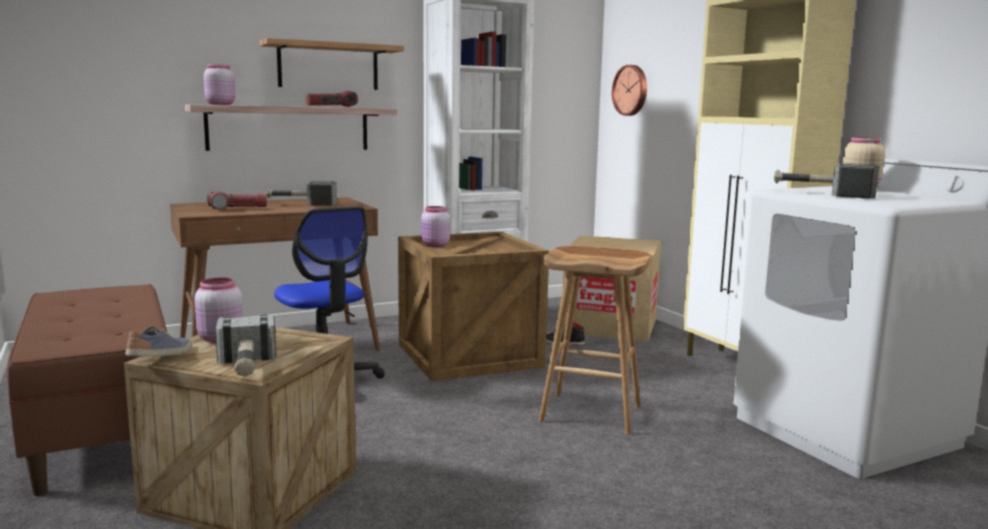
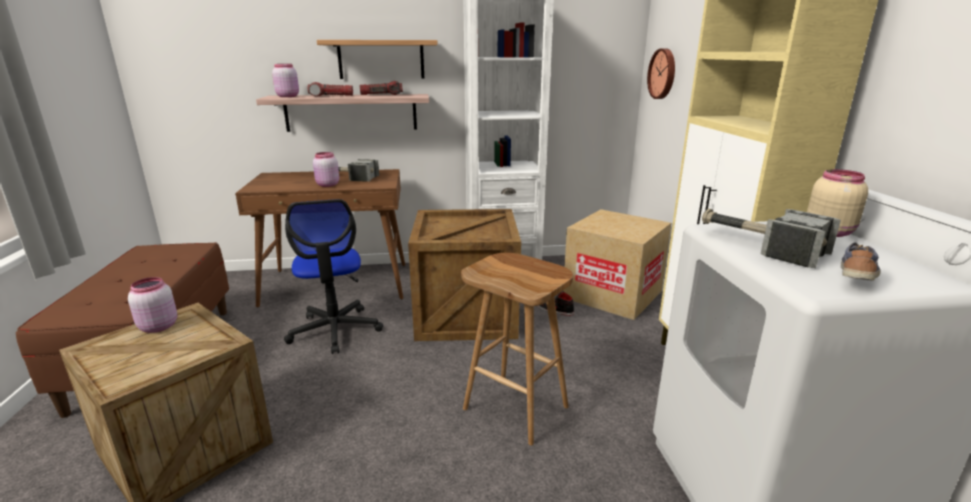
camera: 20 degrees right, 10 degrees up
(162, 357) = (90, 347): shoe -> shoe (857, 278)
(237, 208) = (293, 182): flashlight -> flashlight (331, 96)
(246, 367) = (124, 373): hammer -> none
(435, 245) = (440, 222): pink jar -> pink jar (327, 185)

